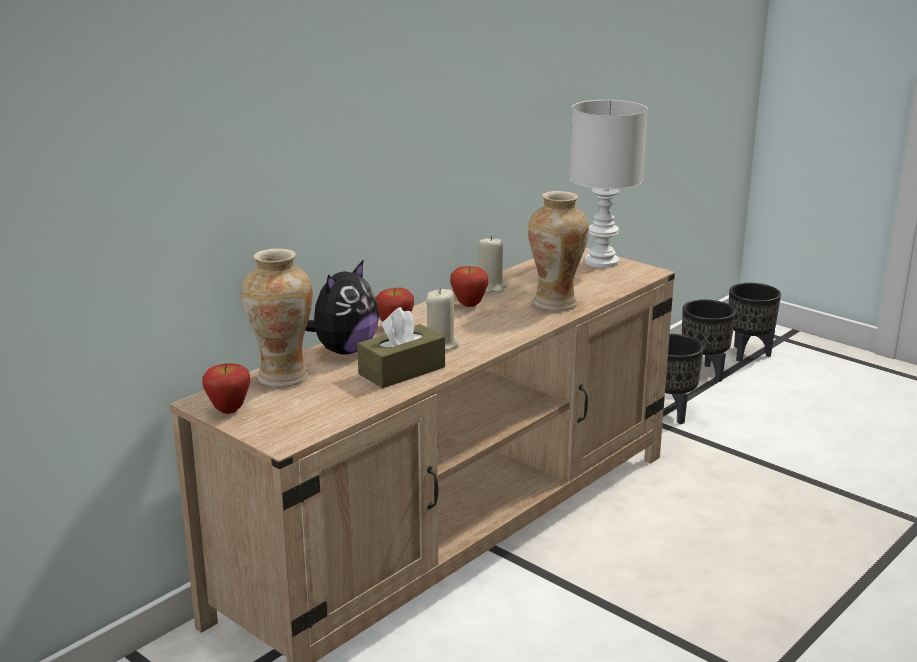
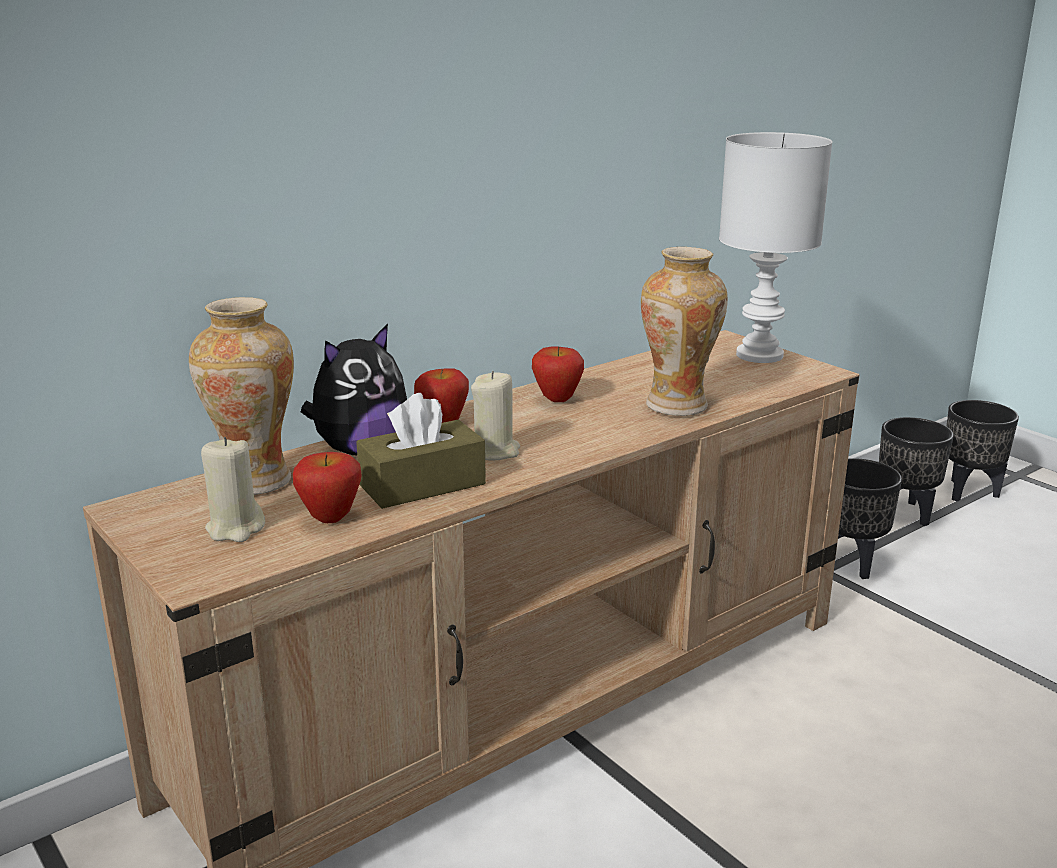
camera: 10 degrees right, 0 degrees up
(229, 410) = (152, 523): apple -> apple (330, 518)
(491, 287) = (596, 379): beige candle -> beige candle (235, 528)

